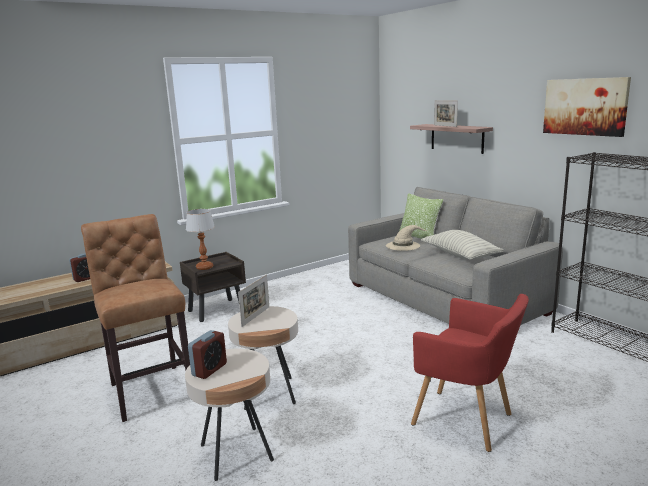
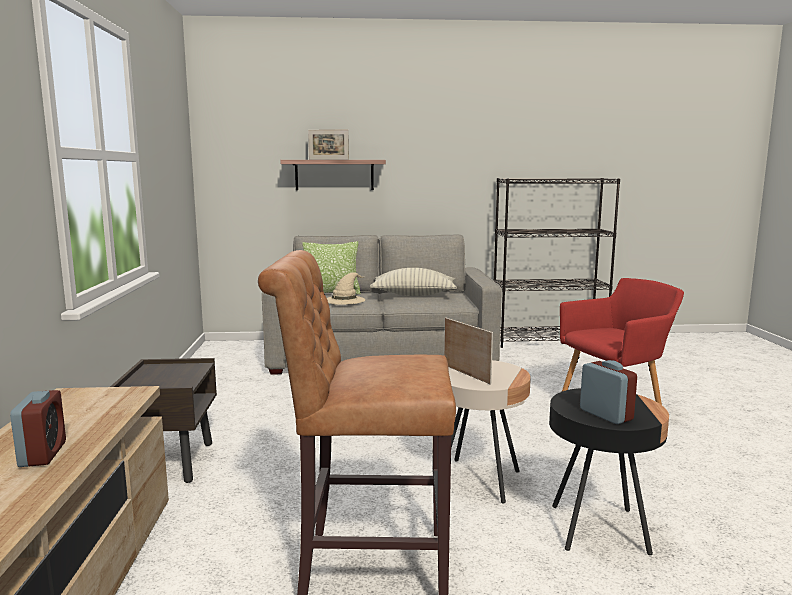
camera: 60 degrees left, 5 degrees down
(205, 267) = (173, 382): table lamp -> none
(236, 453) = (599, 529): beige side table -> black side table
(585, 106) = (484, 138): picture -> none

